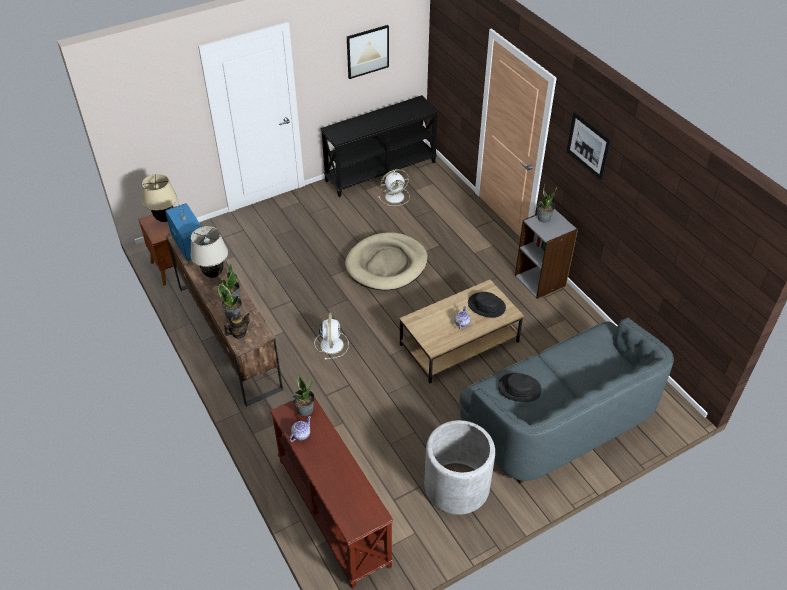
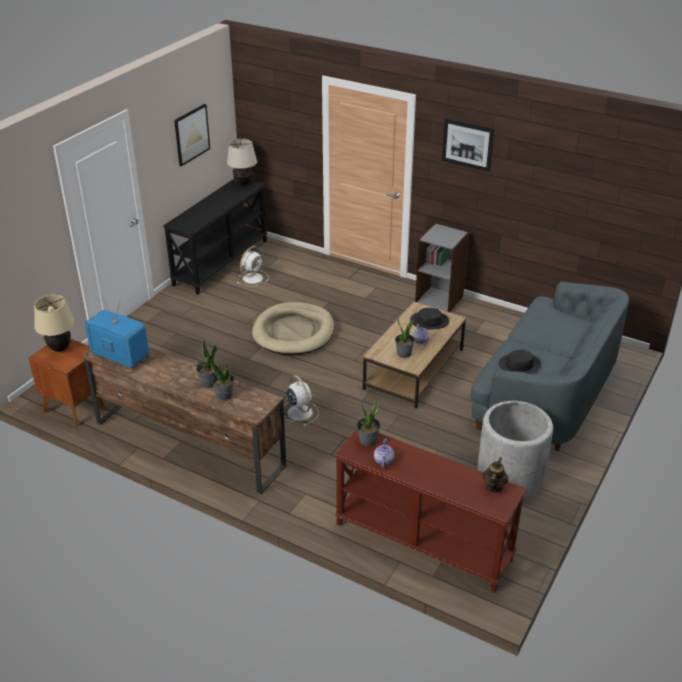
camera: 30 degrees left, 10 degrees down
(213, 274) = (169, 370): beige table lamp -> beige table lamp (243, 183)
(239, 333) = (244, 407): teapot -> teapot (493, 487)
(543, 218) = (435, 233): potted plant -> potted plant (404, 353)

